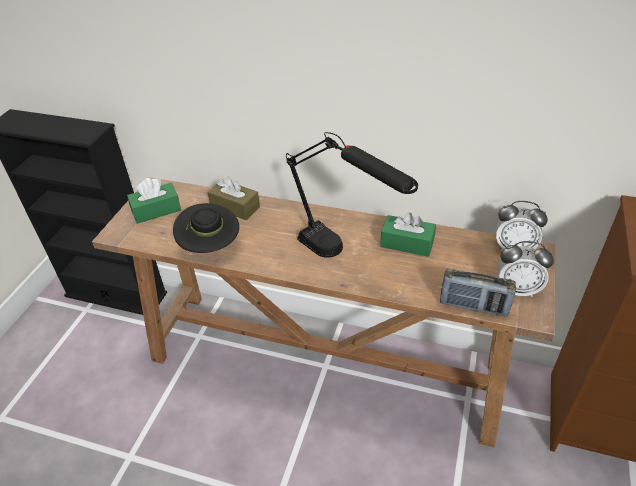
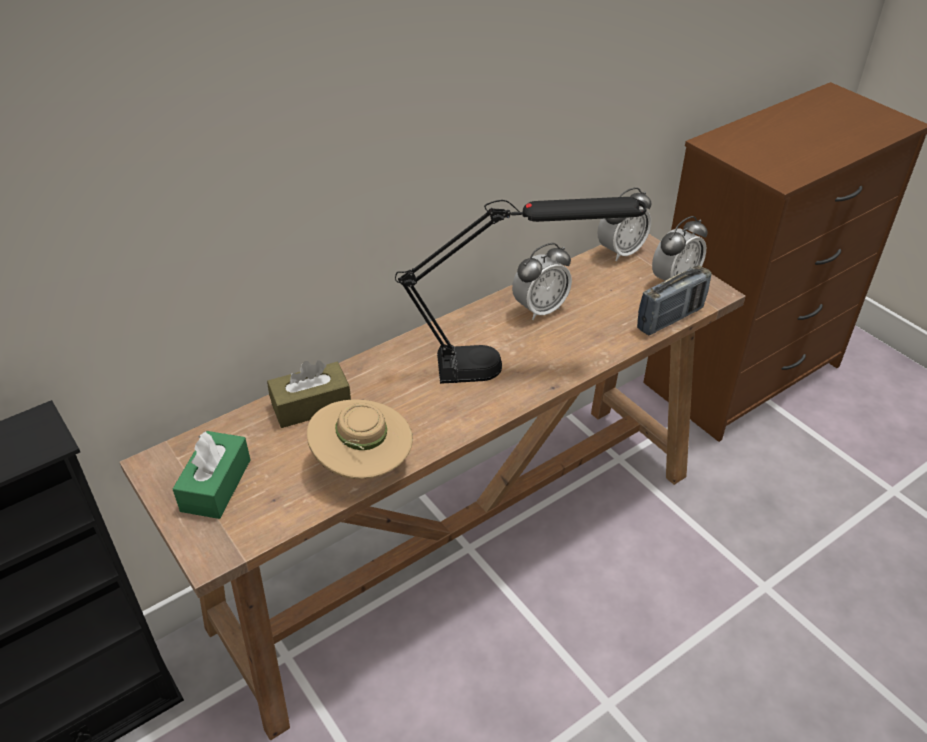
camera: 55 degrees left, 0 degrees up
(210, 246) = (363, 464): black hat -> beige hat
(407, 243) = (540, 309): green tissue box -> alarm clock

